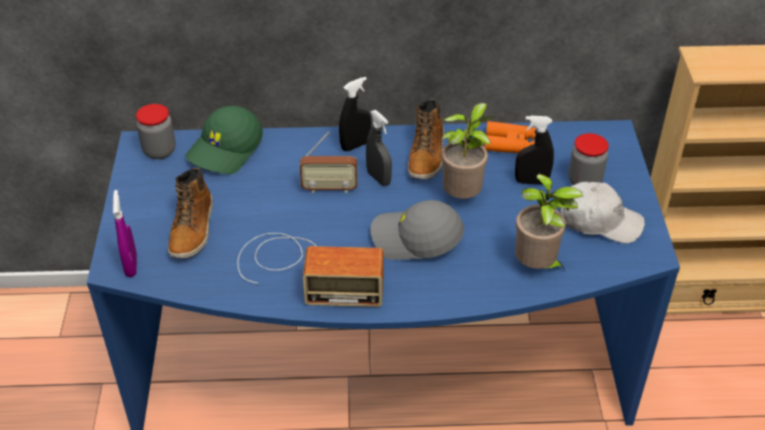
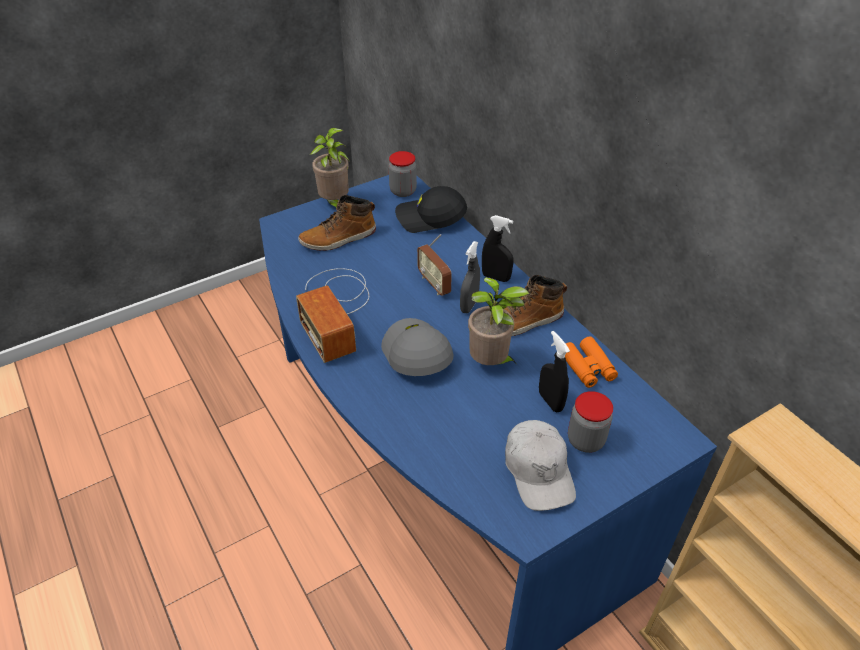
camera: 60 degrees right, 0 degrees up
(131, 265) = (285, 228): purple spray bottle -> none
(226, 150) = (430, 218): green cap -> black cap
(537, 267) = (441, 446): potted plant -> potted plant (334, 204)

